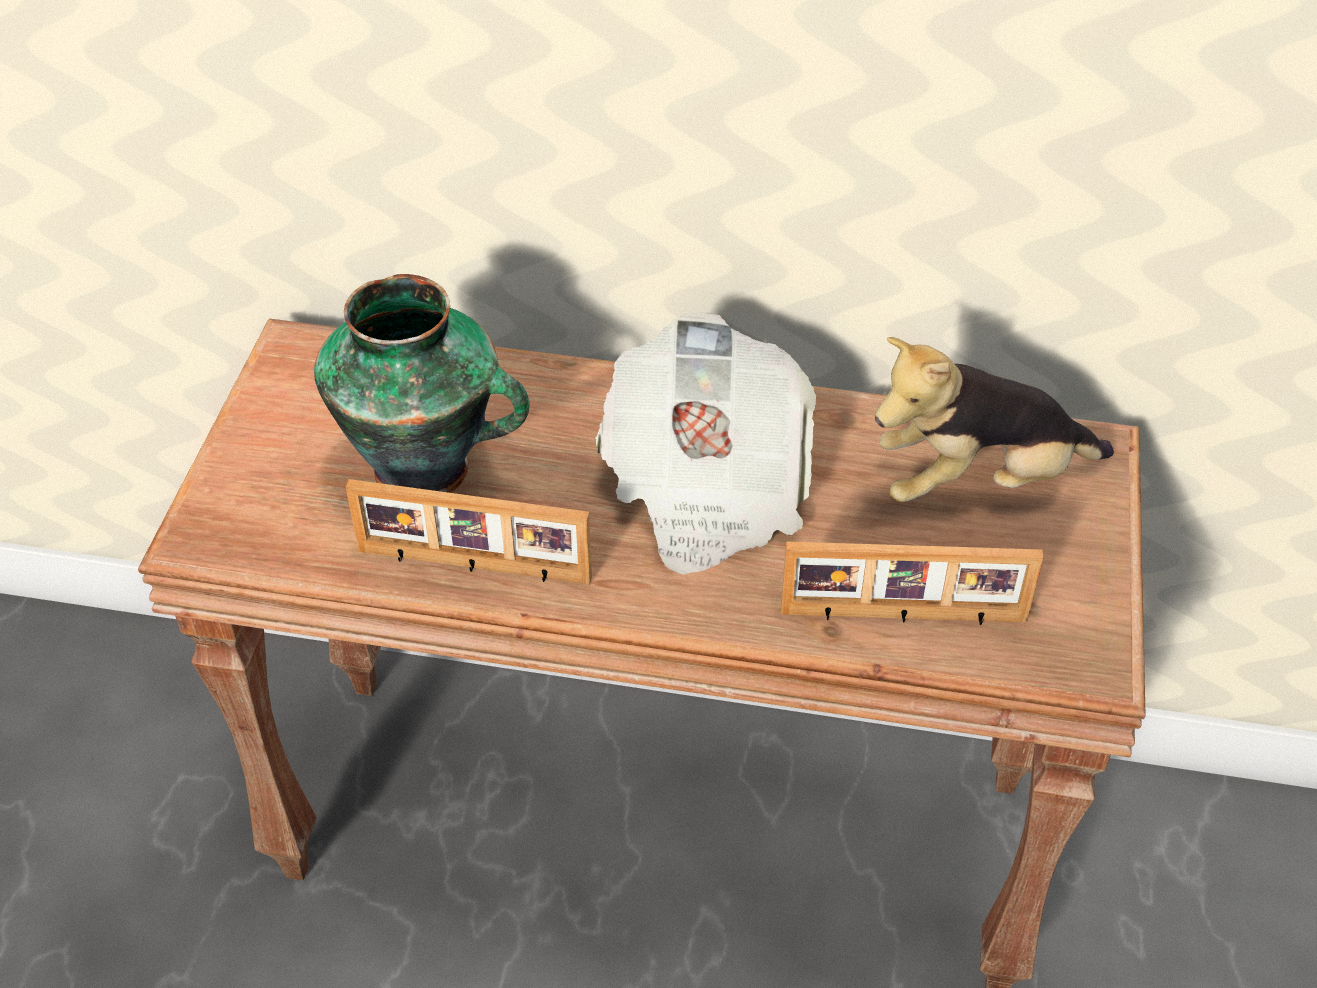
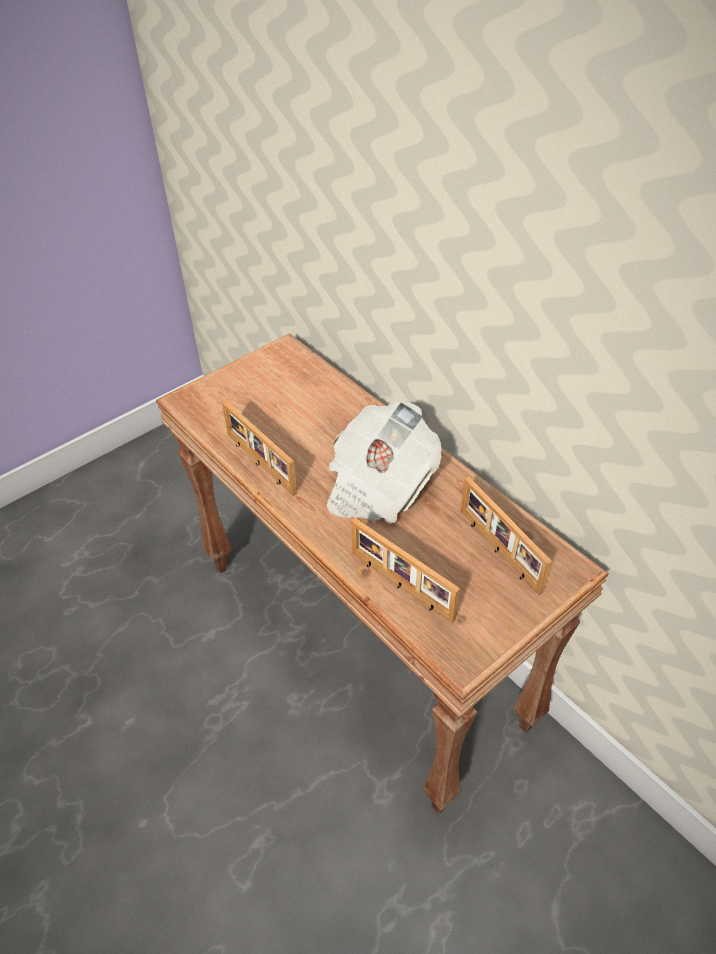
camera: 40 degrees right, 0 degrees up
(427, 470) = (282, 419): vase -> none
(977, 482) = (498, 551): plush toy -> picture frame

